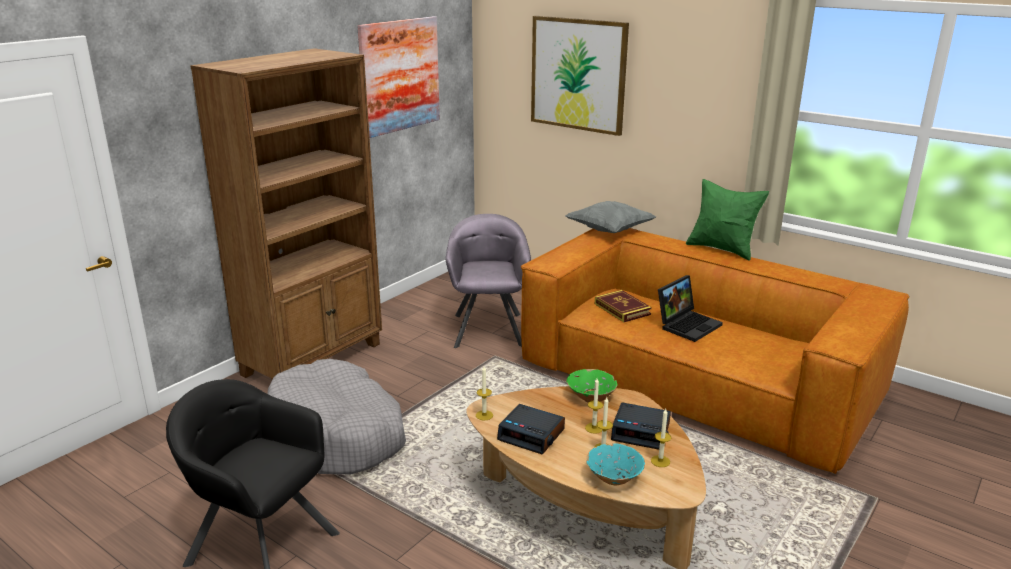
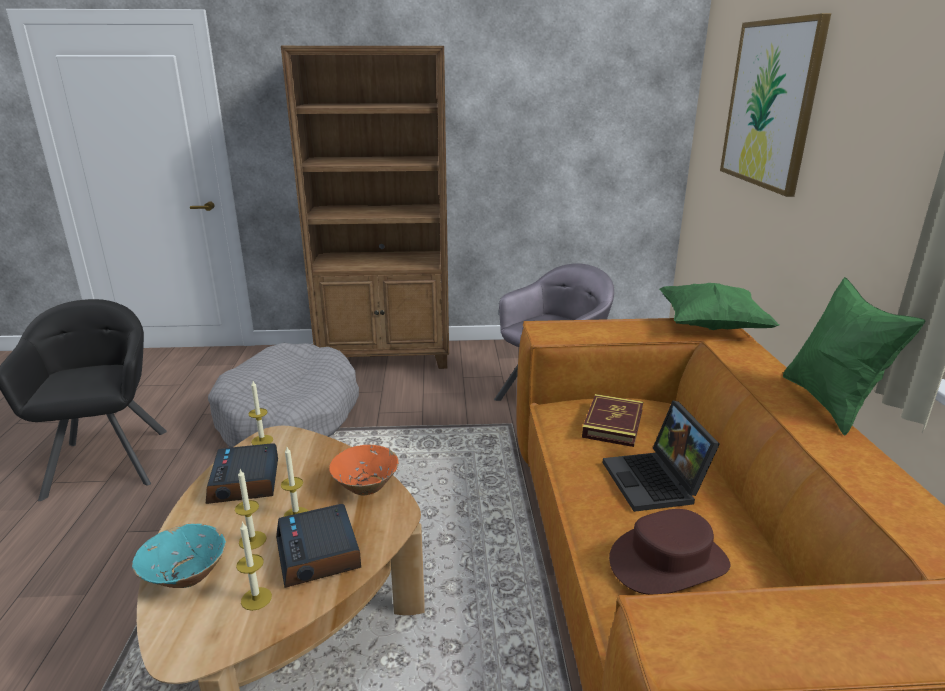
camera: 50 degrees right, 0 degrees up
(399, 75) = (568, 94): picture -> none
(591, 398) = (366, 486): green bowl -> orange bowl
(609, 231) = (711, 326): grey pillow -> green pillow
(687, 324) = (656, 482): laptop -> laptop turned 75 degrees clockwise
(746, 350) = (668, 561): none -> brown hat

